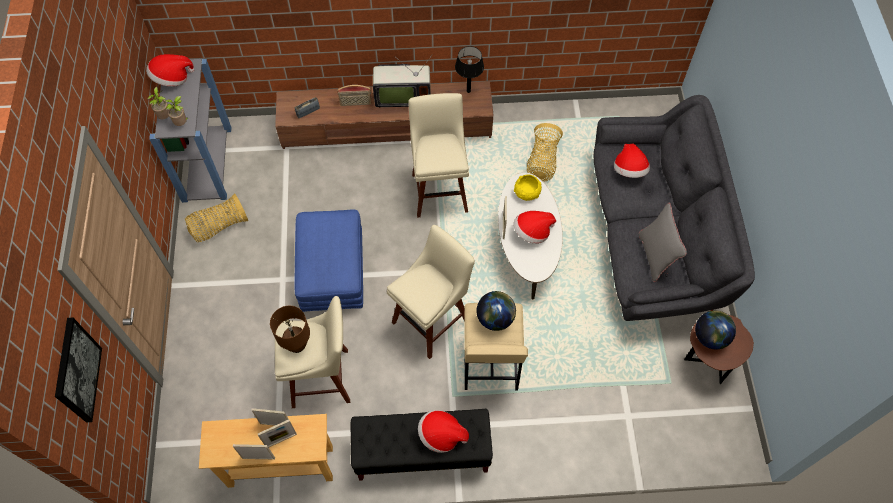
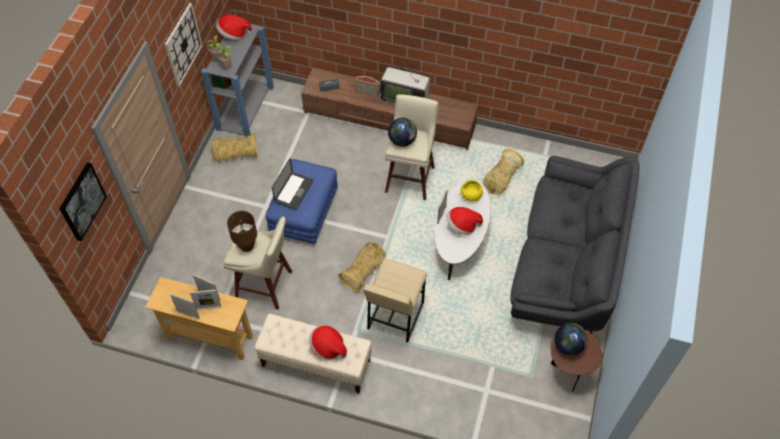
camera: 20 degrees right, 5 degrees down
(122, 113) = (183, 44): none -> wall clock
(319, 253) = (294, 191): none -> laptop
(422, 453) = (316, 363): black bench -> beige bench
(432, 321) = (364, 271): beige stool -> basket
(468, 91) = (458, 107): black table lamp -> none
(495, 318) = (401, 275): globe -> globe (402, 141)
(629, 170) = (559, 202): hat -> none
(655, 256) = (551, 272): grey pillow -> none

